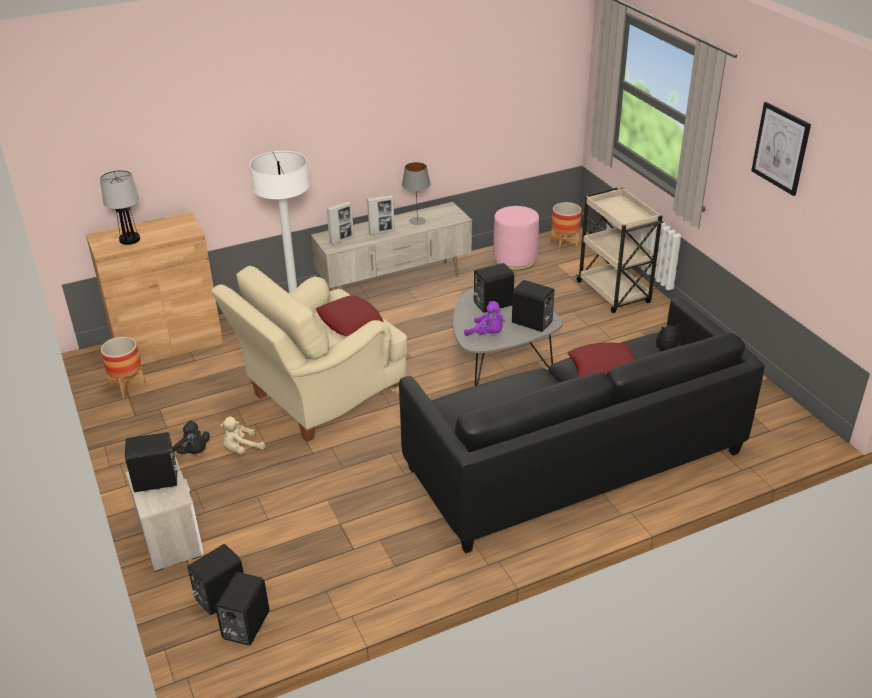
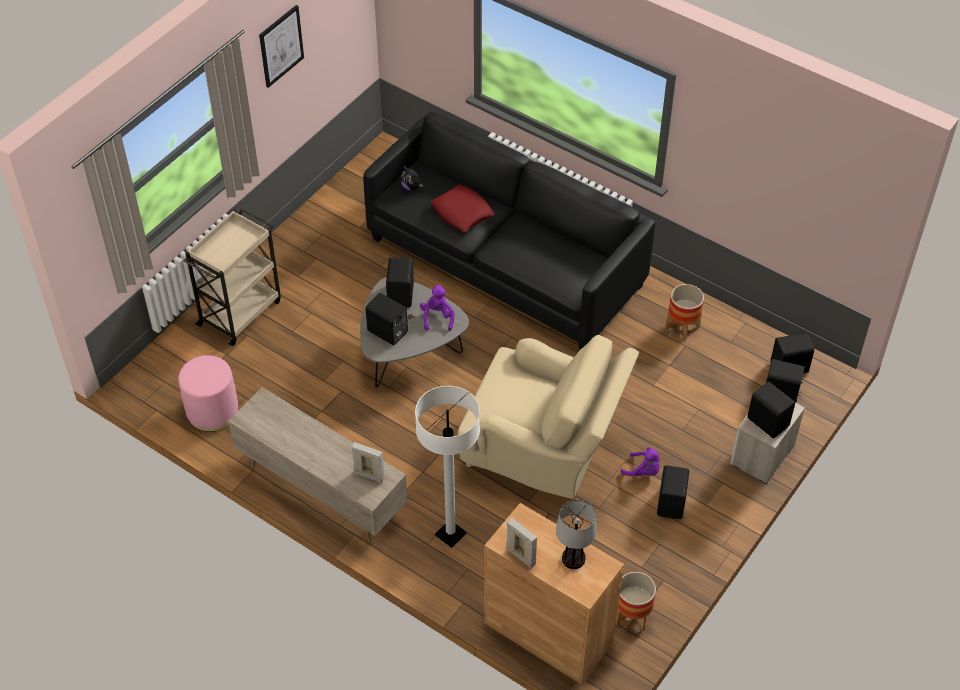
camera: 120 degrees left, 15 degrees up
(192, 452) = (672, 503): black plush toy -> black speaker
(242, 449) = (643, 471): beige plush toy -> purple plush toy
(349, 321) = (512, 389): red pillow -> none
(382, 232) = (332, 450): picture frame -> picture frame (521, 556)
(417, 221) = (291, 431): grey table lamp -> none
(564, 245) = (159, 381): planter -> planter (682, 327)

